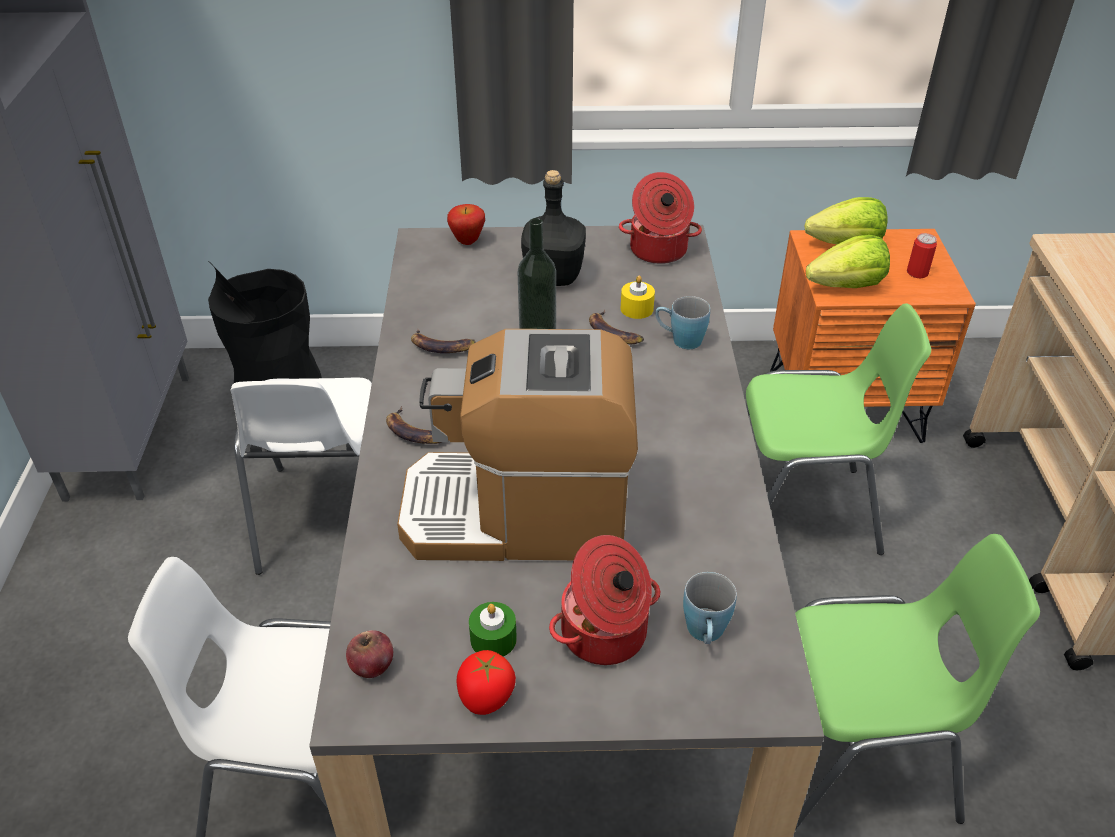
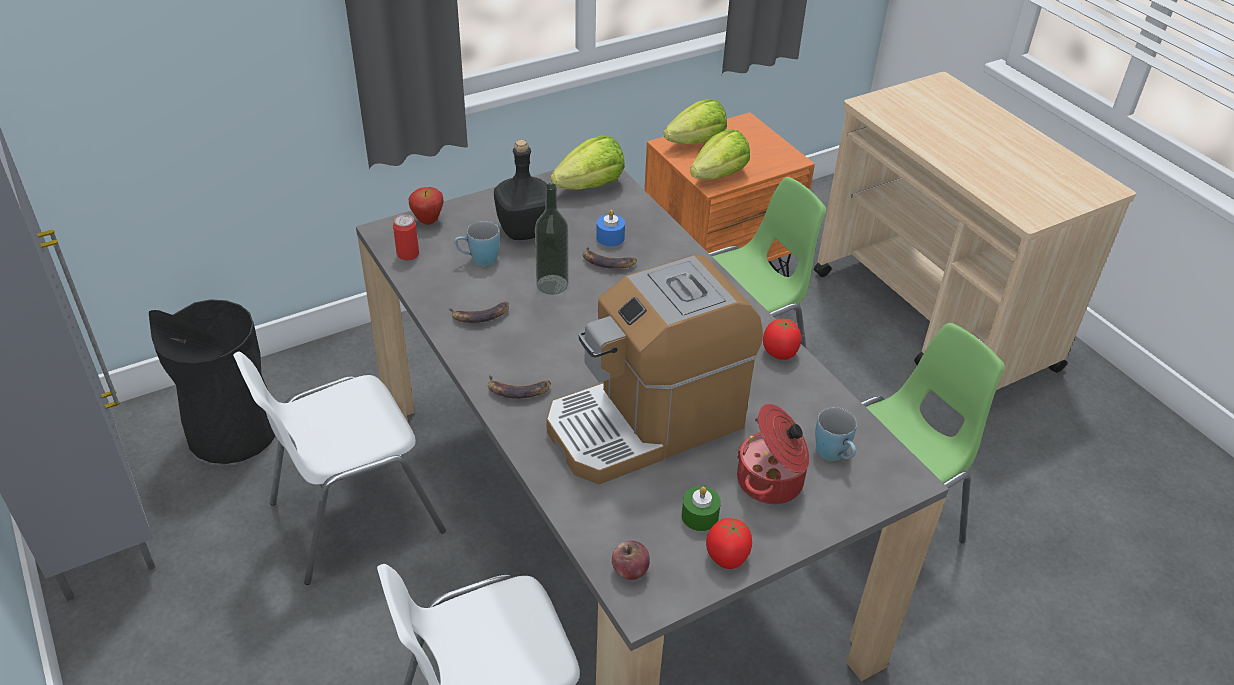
camera: 30 degrees left, 0 degrees up
(327, 519) = (354, 516): white chair -> white chair turned 90 degrees clockwise
(637, 309) = (610, 237): yellow candle -> blue candle
(658, 251) = (590, 186): cooking pot -> lettuce
(679, 340) = (661, 252): blue mug -> blue mug (478, 260)
(731, 492) = (780, 353): none -> tomato
(917, 273) = (761, 151): can -> can (408, 254)

